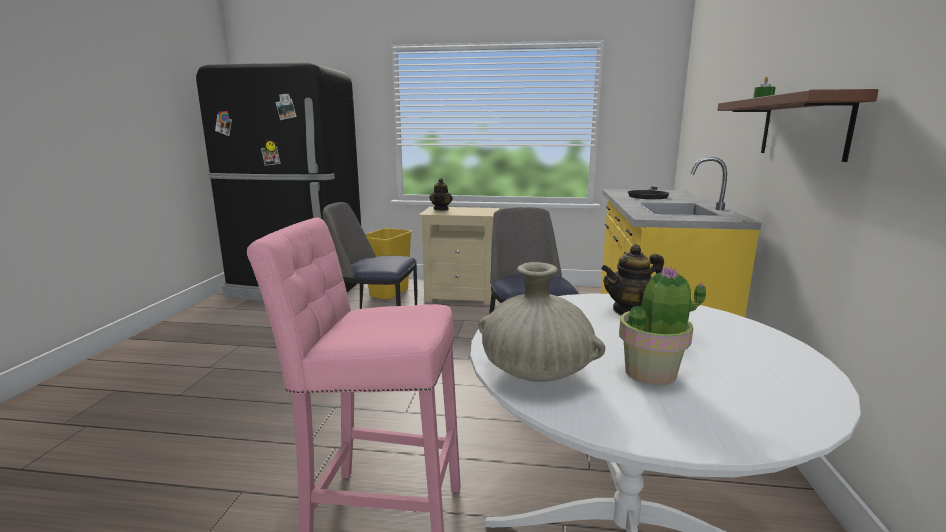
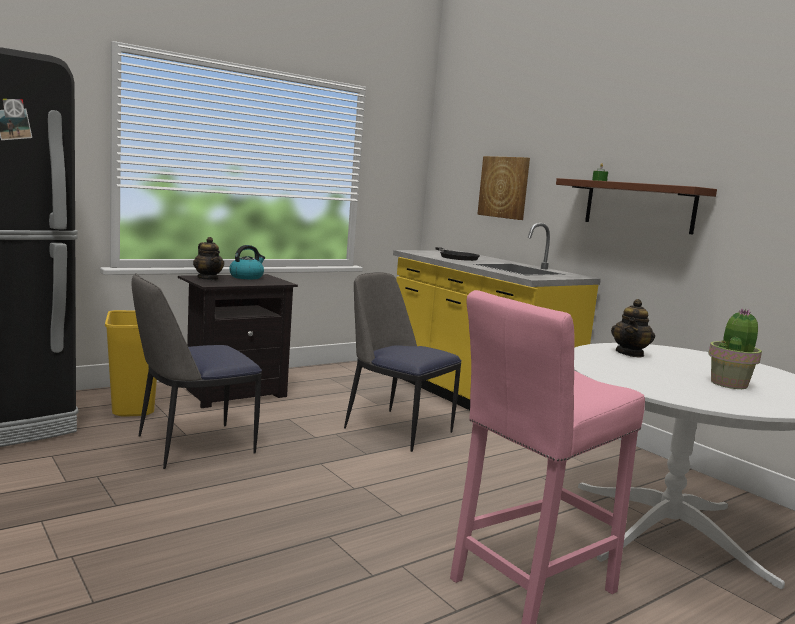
camera: 45 degrees left, 5 degrees down
(461, 295) = (233, 393): beige nightstand -> black nightstand
(474, 209) = (246, 277): none -> kettle
(536, 373) = (696, 396): beige vase -> none
(716, 120) = (504, 187): none -> picture

